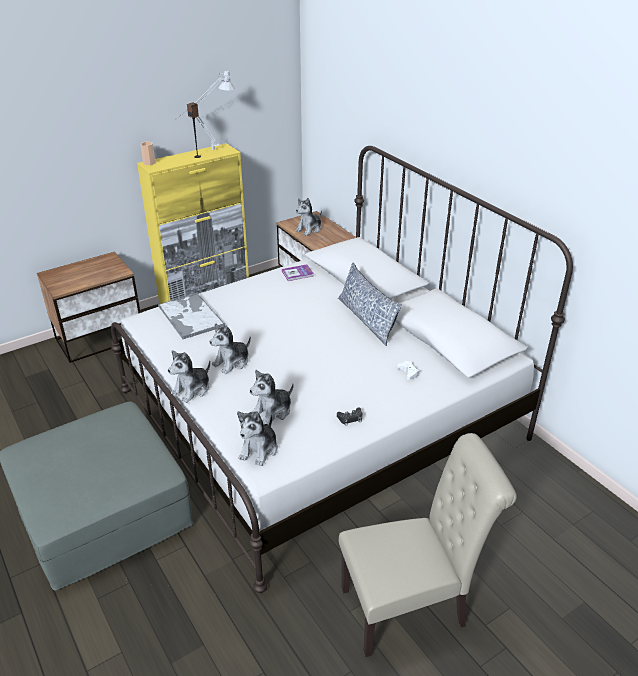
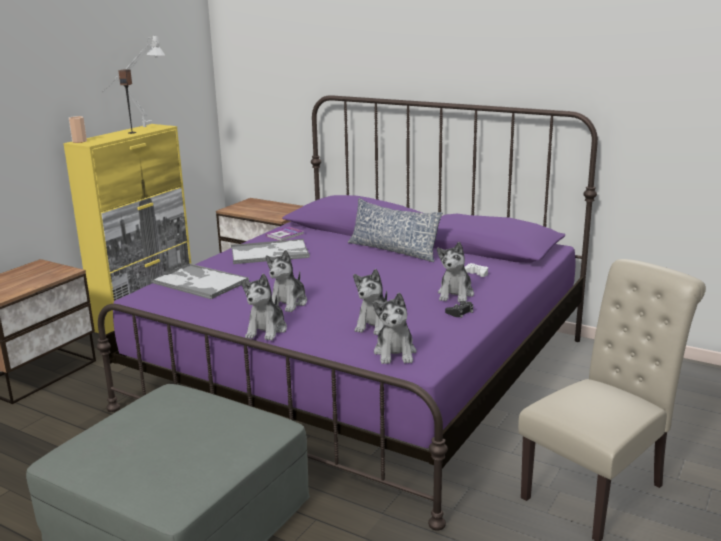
camera: 25 degrees left, 15 degrees down
(268, 294) = (270, 253): none -> tray
(309, 229) = (257, 209): plush toy -> plush toy (455, 294)
(319, 413) = (362, 372): white bed -> purple bed

